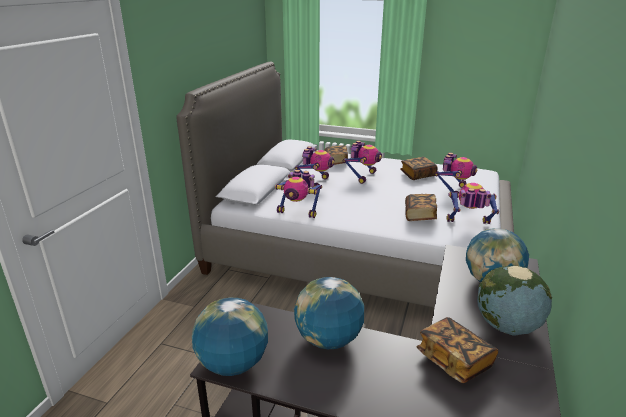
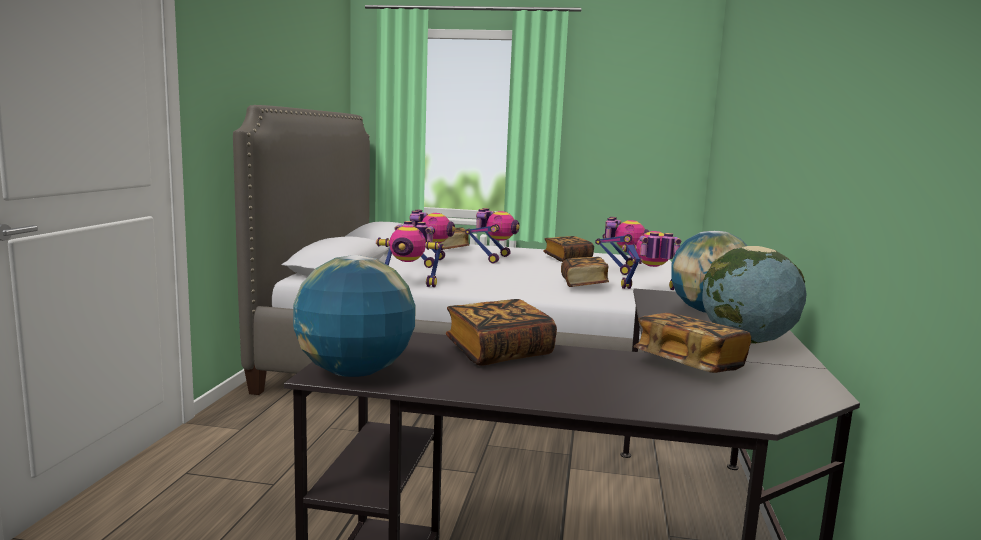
camera: 10 degrees left, 15 degrees down
(328, 339) = (499, 352): globe -> book

